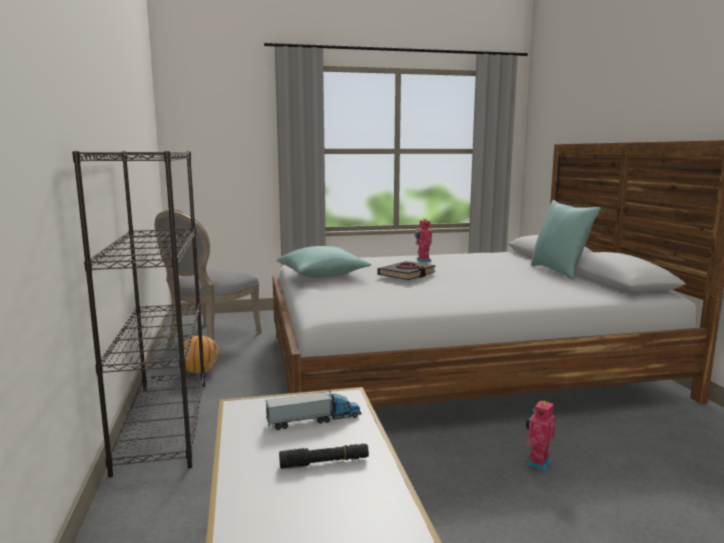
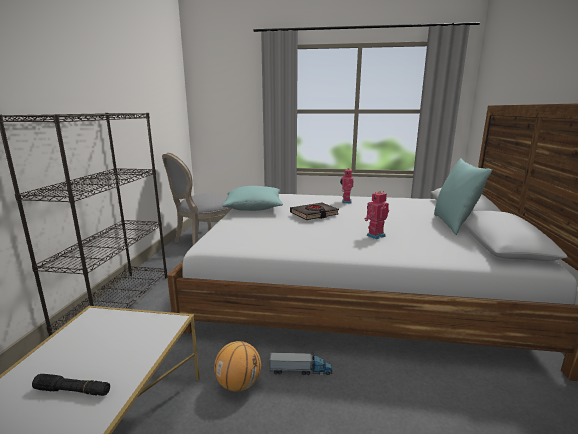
camera: 20 degrees right, 5 degrees up
(200, 372) = (174, 266): basketball -> basketball (239, 384)
(314, 420) = (121, 341): toy truck -> toy truck (300, 370)
(538, 463) = (347, 408): toy robot -> toy robot (375, 235)

